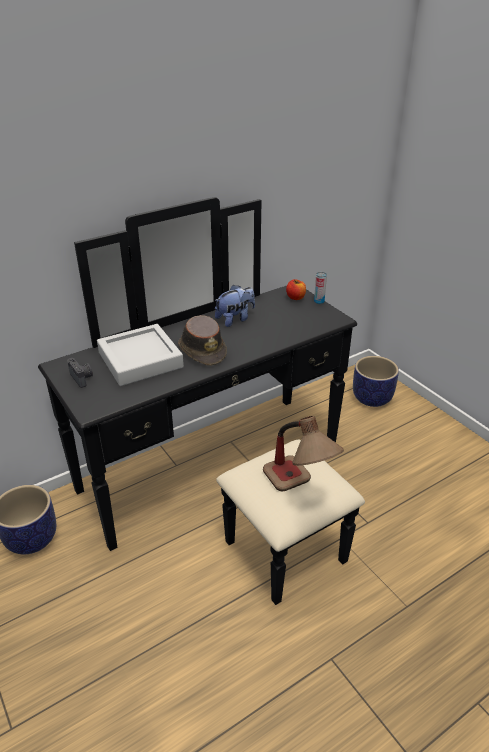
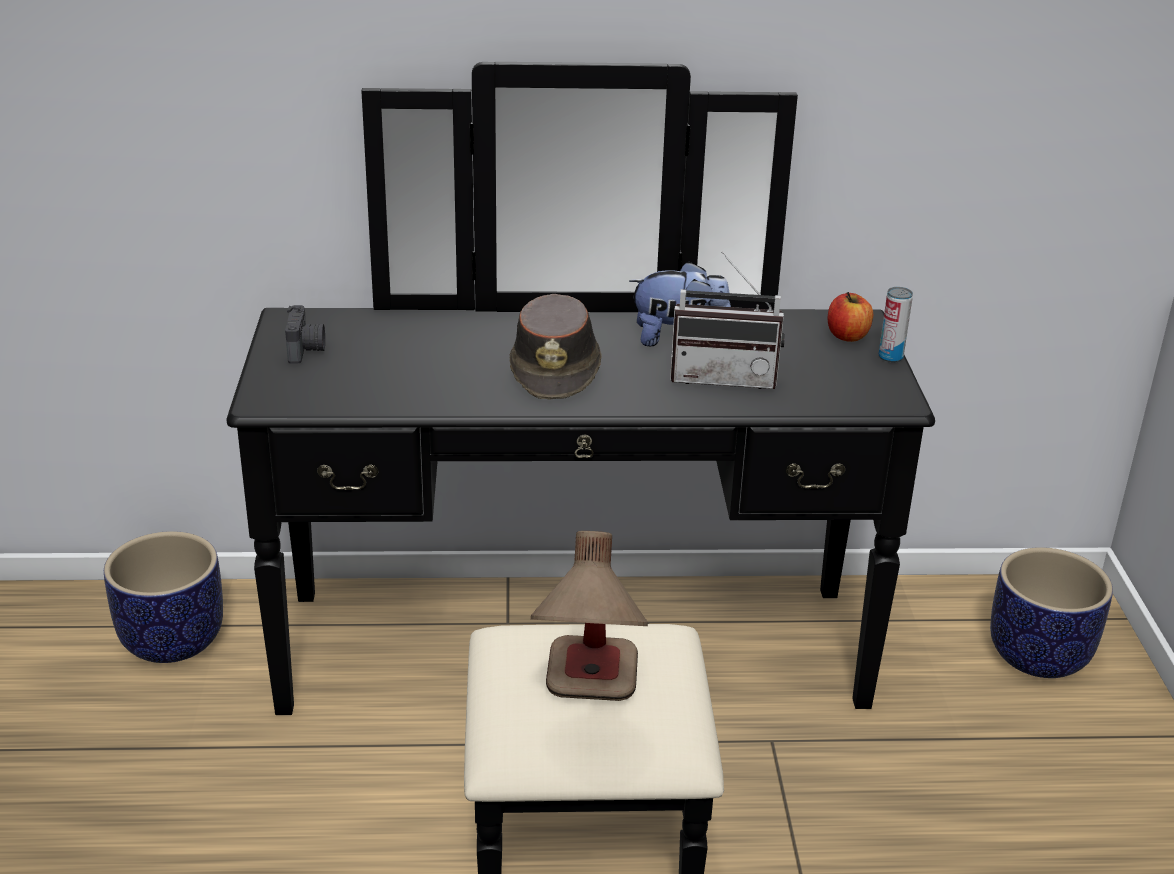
camera: 30 degrees right, 5 degrees down
(140, 360) = (430, 352): grey tray -> none
(269, 330) = (724, 377): none -> radio

